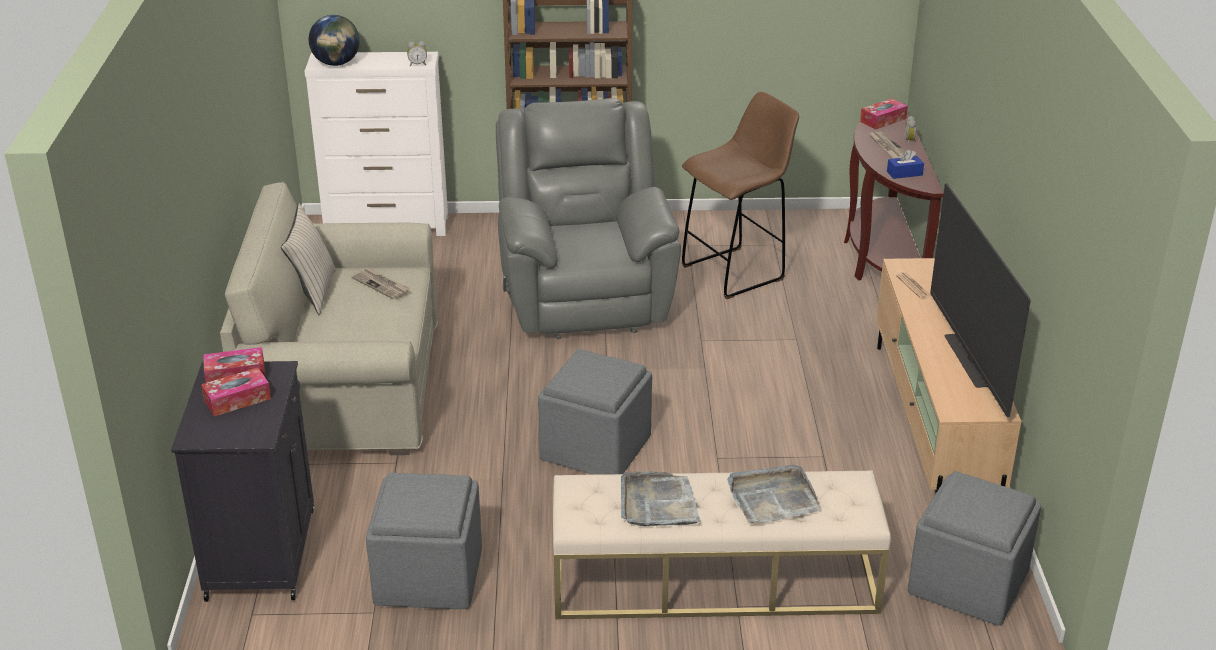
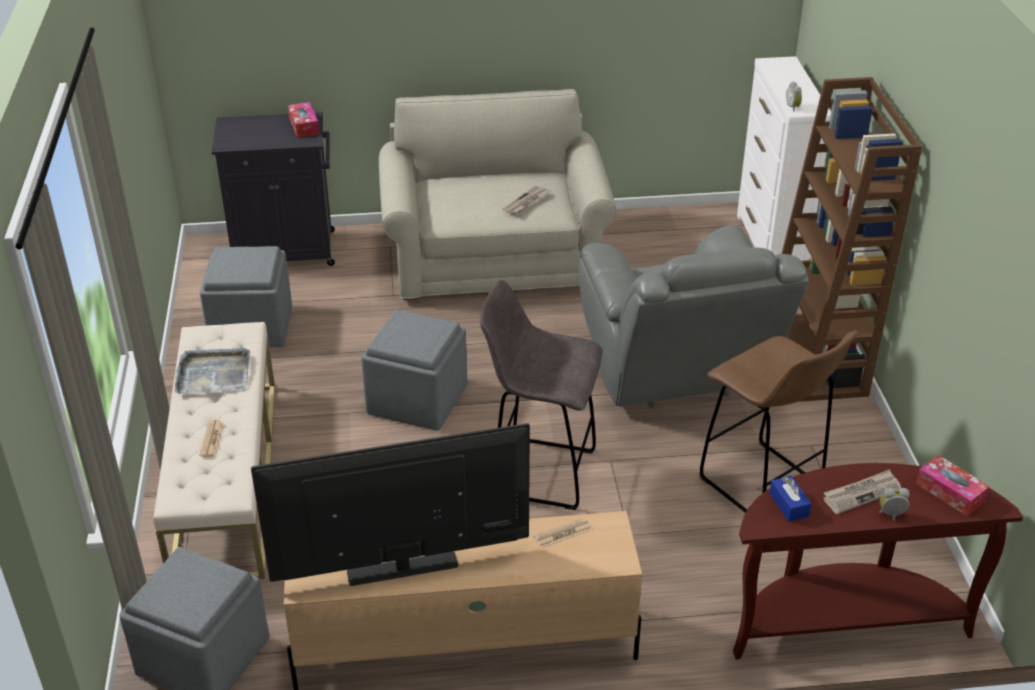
camera: 85 degrees right, 5 degrees up
(237, 399) = (272, 131): tissue box -> none
(313, 292) = (511, 174): beige pillow -> none
(336, 63) = (775, 70): globe -> none
(584, 295) = (678, 376): grey armchair -> grey armchair turned 90 degrees clockwise
(715, 378) = (540, 472): none -> grey stool
(772, 498) = (211, 439): grey tray -> newspaper

